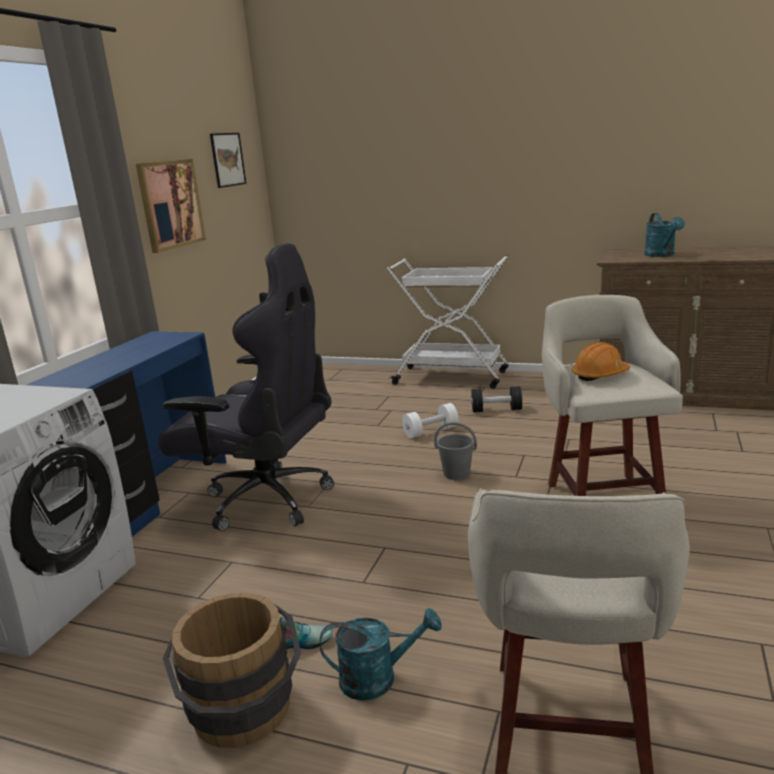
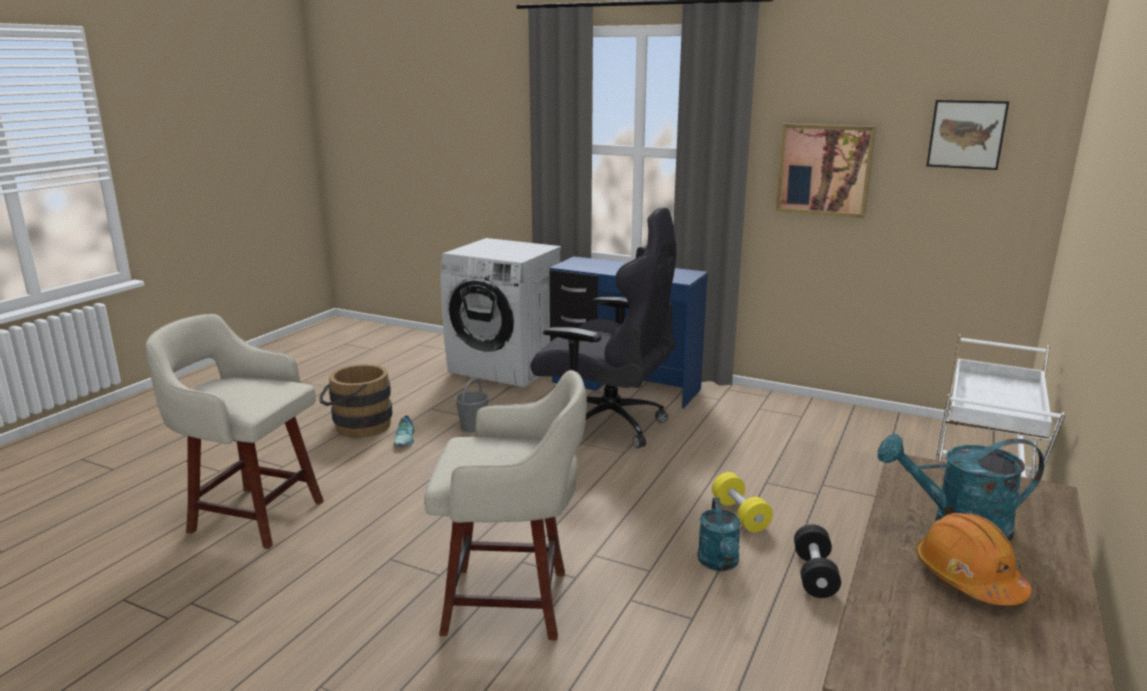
camera: 95 degrees right, 0 degrees up
(260, 500) = (603, 424): black office chair -> black office chair turned 90 degrees counterclockwise
(378, 678) = (351, 462): turquoise watering can -> turquoise watering can (719, 563)
(431, 431) = (740, 515): white dumbbell -> yellow dumbbell
(457, 474) = (615, 519): grey bucket -> grey bucket (473, 427)
(600, 375) = (499, 451): orange hard hat -> orange hard hat (968, 578)

